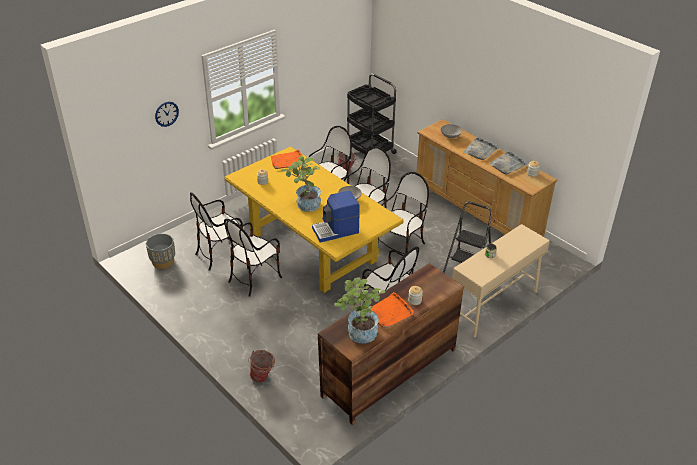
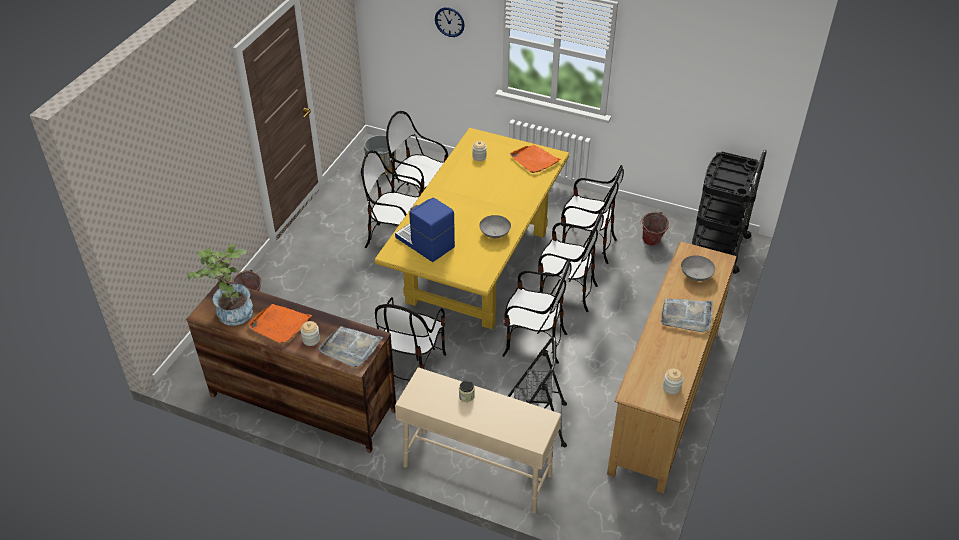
camera: 65 degrees right, 5 degrees up
(305, 205) = (457, 203): potted plant -> none
(508, 164) = (673, 354): grey tray -> grey tray (350, 348)

